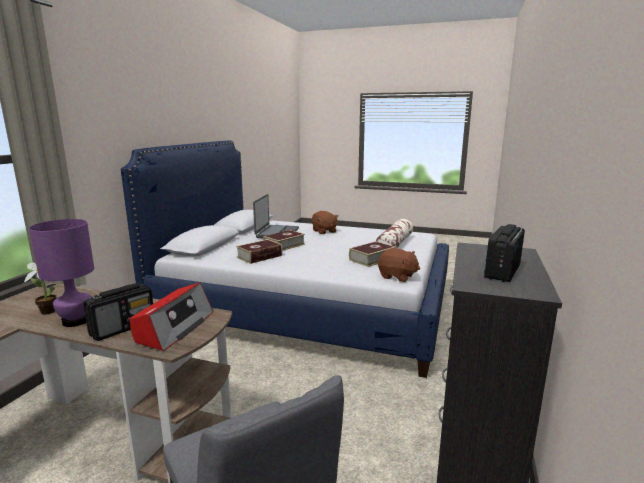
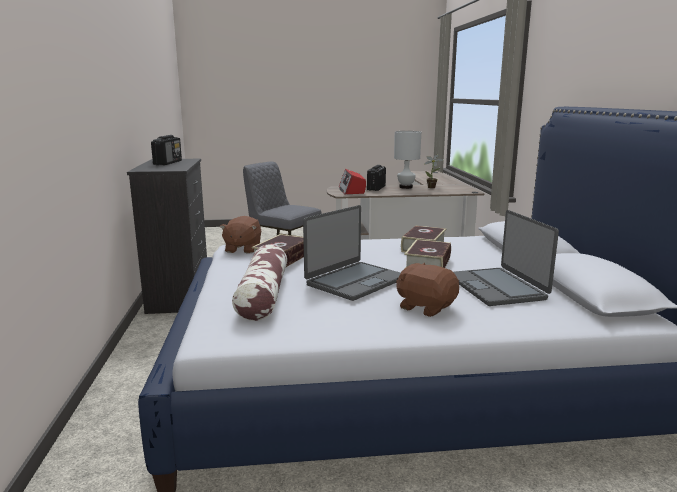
camera: 155 degrees right, 0 degrees up
(75, 321) = (406, 187): purple table lamp -> white table lamp
(341, 242) = (355, 281): none -> laptop
(397, 276) = (242, 249): brown plush toy -> brown plush toy turned 90 degrees counterclockwise

